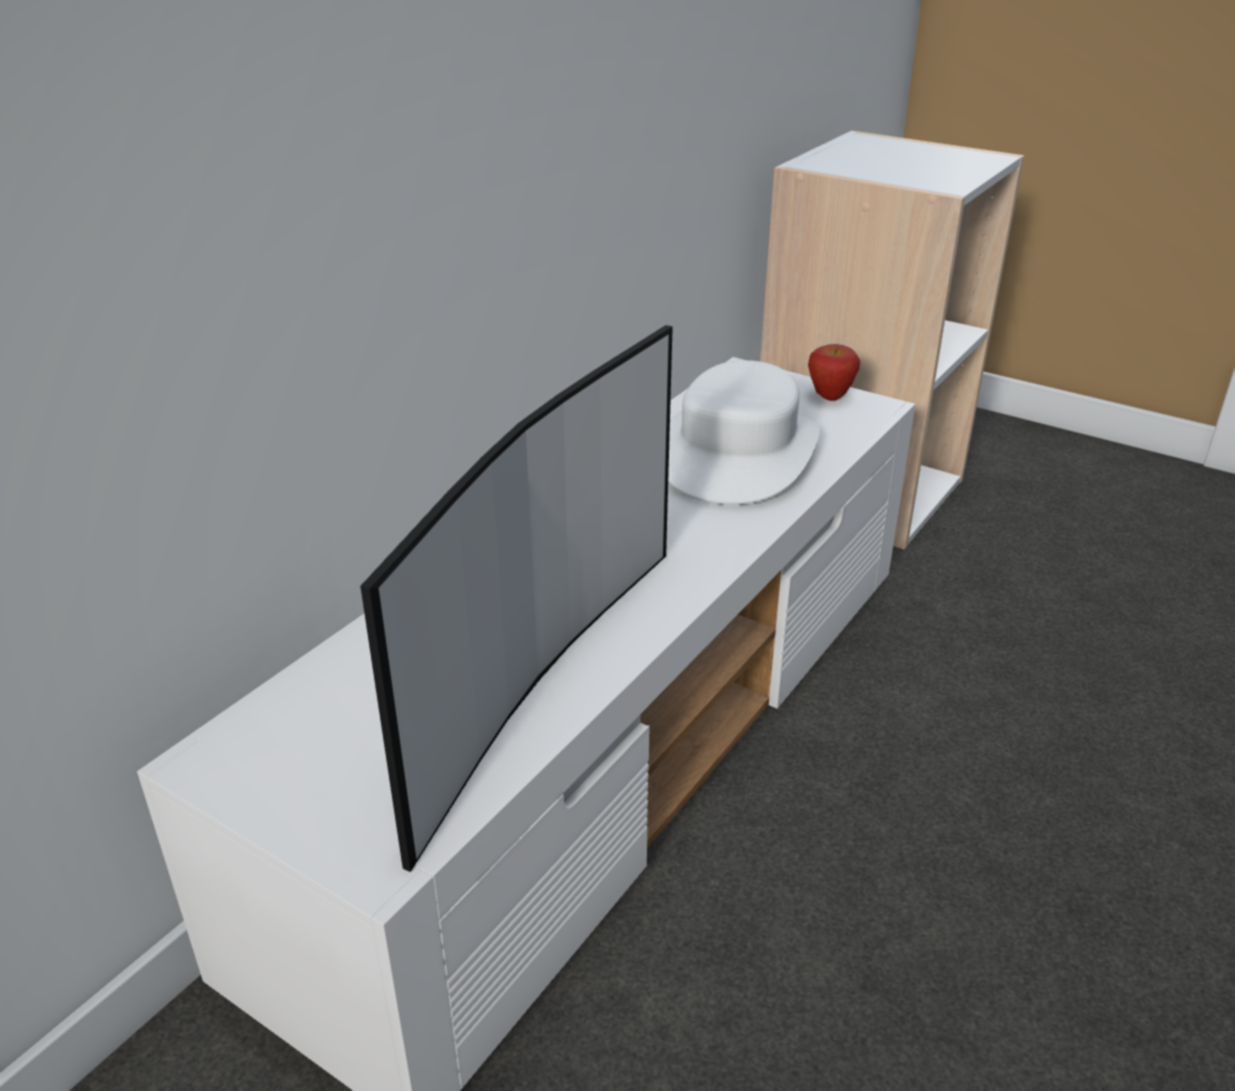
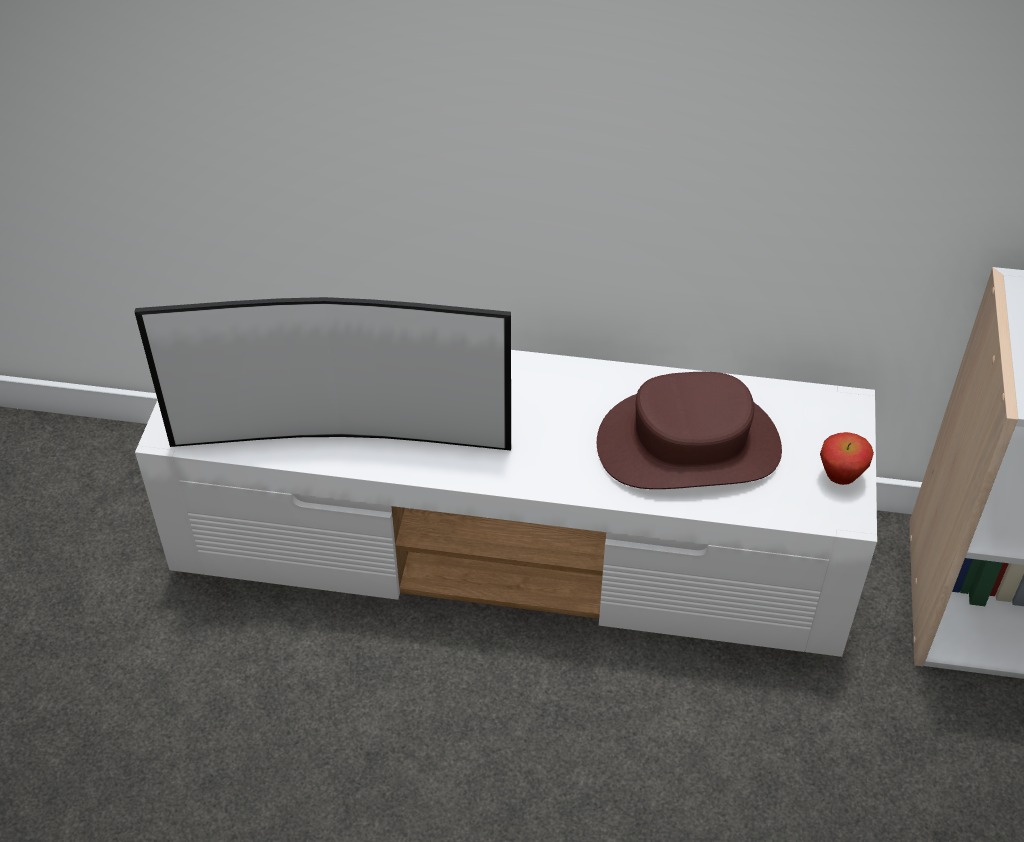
camera: 65 degrees right, 15 degrees up
(737, 453) = (688, 445): white hat -> brown hat

